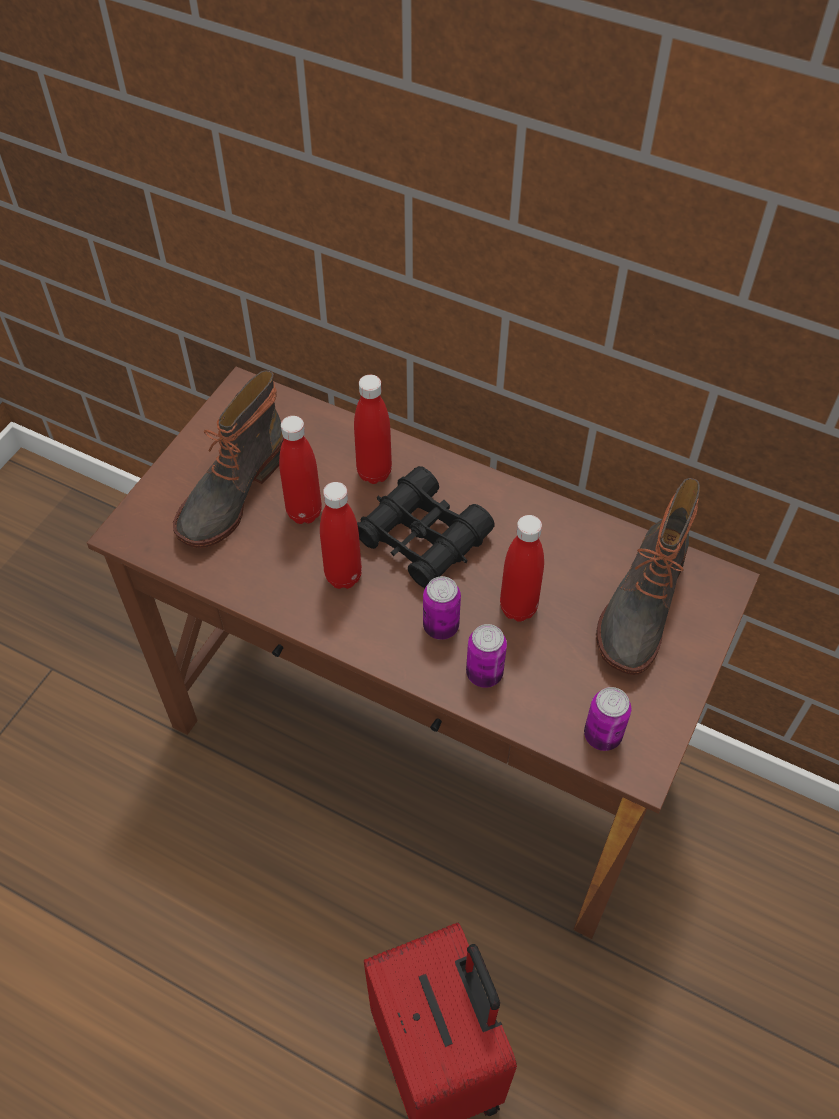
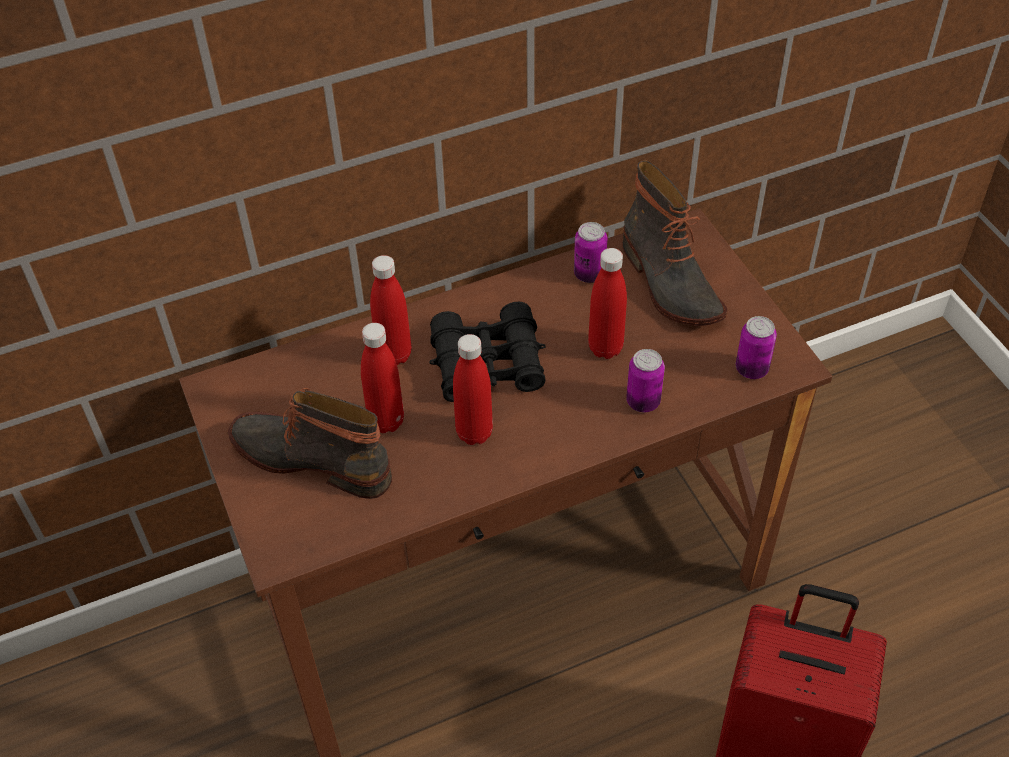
camera: 50 degrees left, 5 degrees down
(230, 493) = (313, 458): boot -> boot turned 135 degrees clockwise
(441, 626) = (578, 402): can -> can (589, 274)

